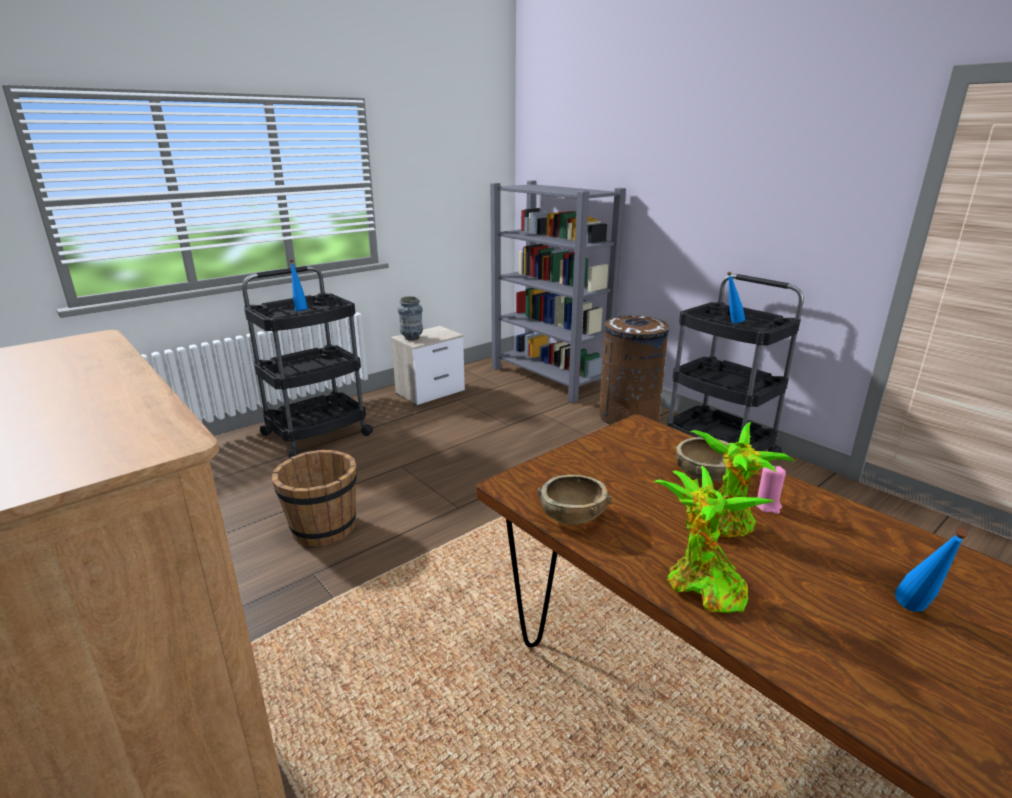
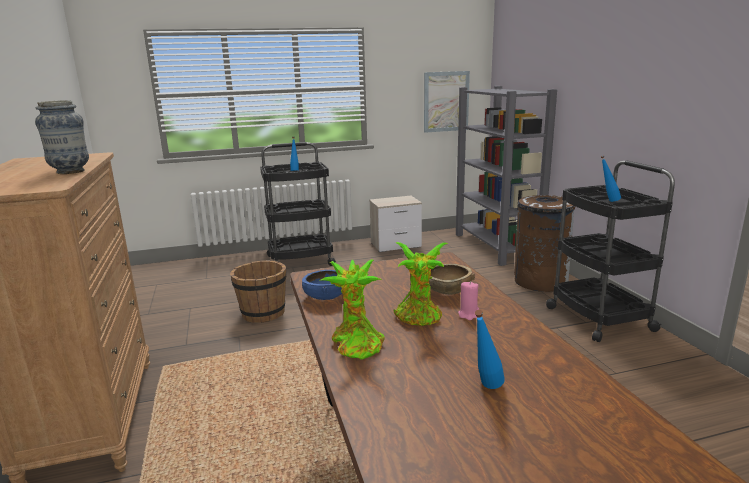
camera: 25 degrees right, 5 degrees down
(412, 338) = (382, 201): vase -> vase (70, 172)
(468, 201) = (446, 101): none -> picture
(573, 516) = (326, 296): brown bowl -> blue bowl

